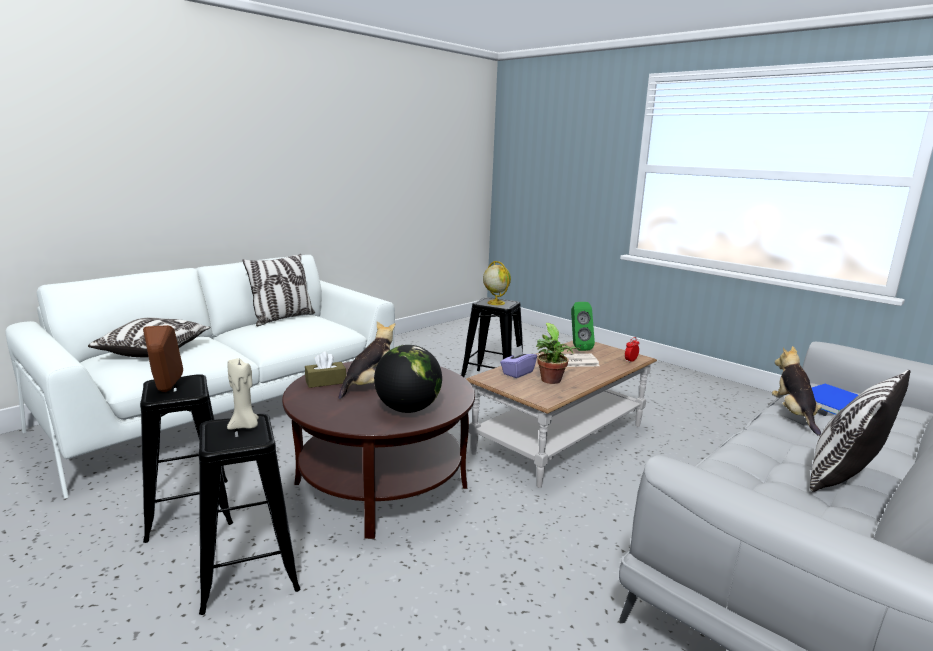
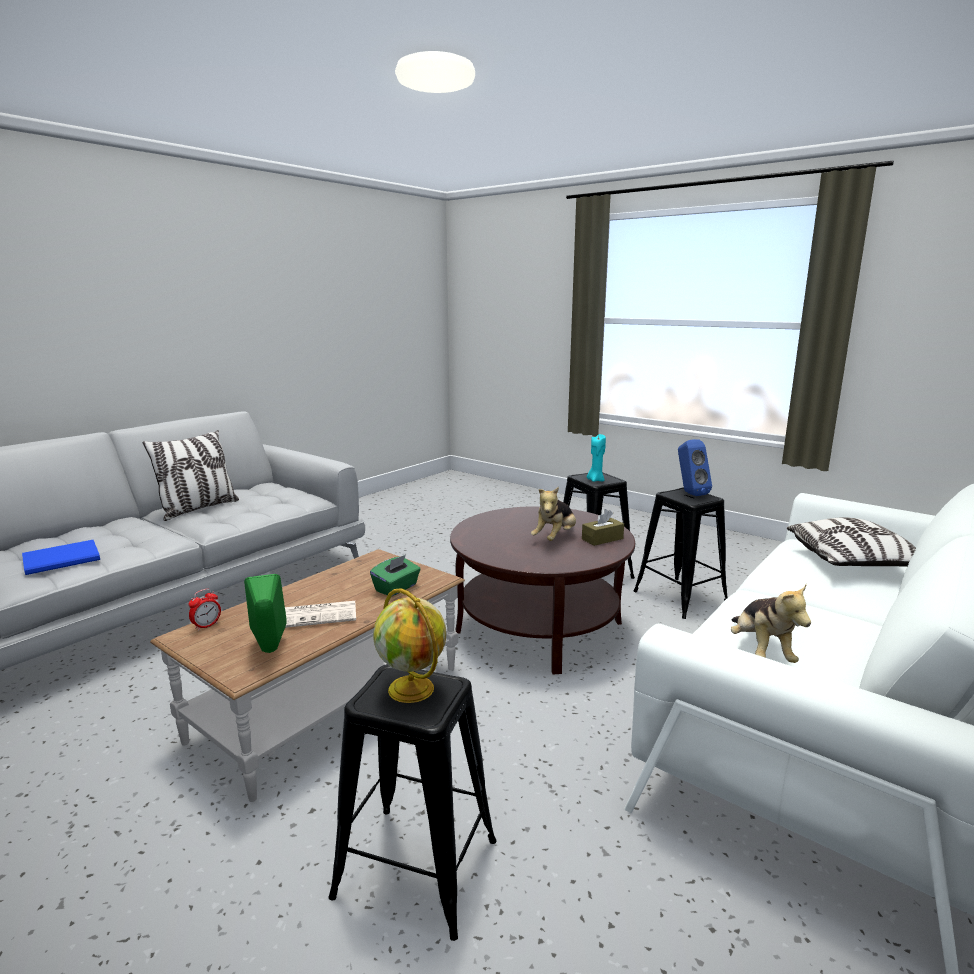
camera: 175 degrees right, 0 degrees up
(165, 391) = (689, 493): brown speaker -> blue speaker
(245, 426) = (595, 480): beige candle -> turquoise candle
(282, 318) = (853, 657): pillow -> none
(408, 409) = (506, 522): globe -> none
(517, 373) = (396, 588): purple tissue box -> green tissue box
(552, 381) = (357, 579): potted plant -> none
(794, 415) = (138, 545): plush toy -> plush toy (761, 651)

